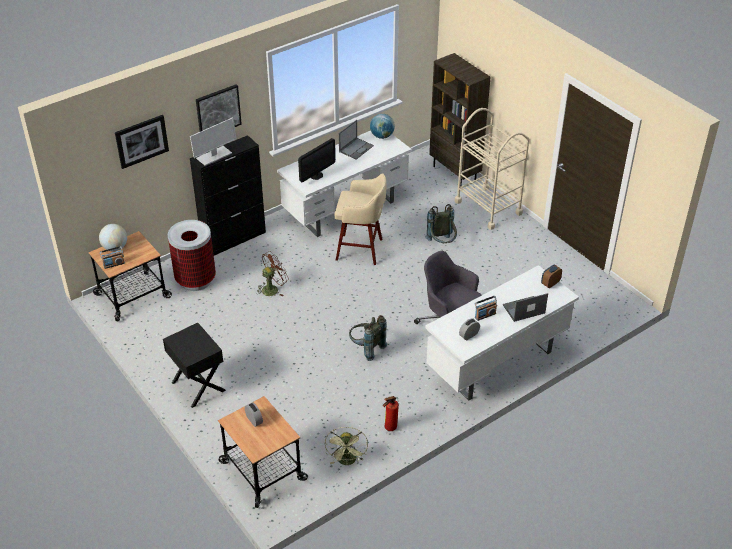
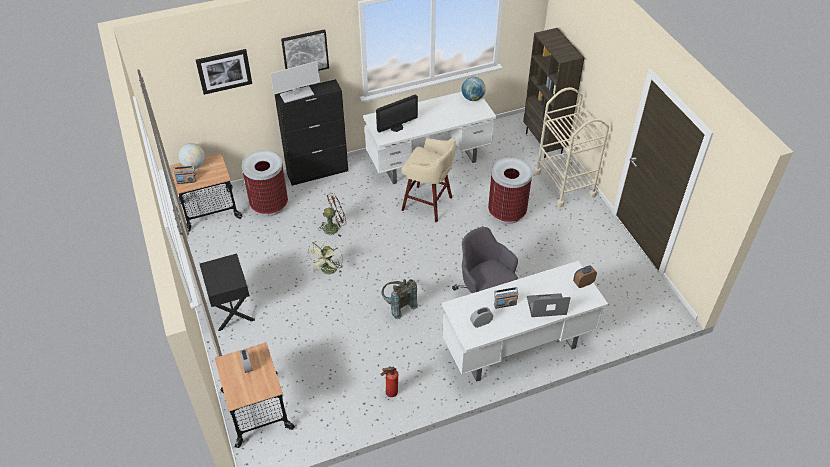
camera: 15 degrees right, 5 degrees up
(347, 461) = (338, 419): green fan -> green fan (328, 271)
(356, 148) = (444, 107): laptop -> none
(442, 244) = (507, 213): grey backpack -> trash can

